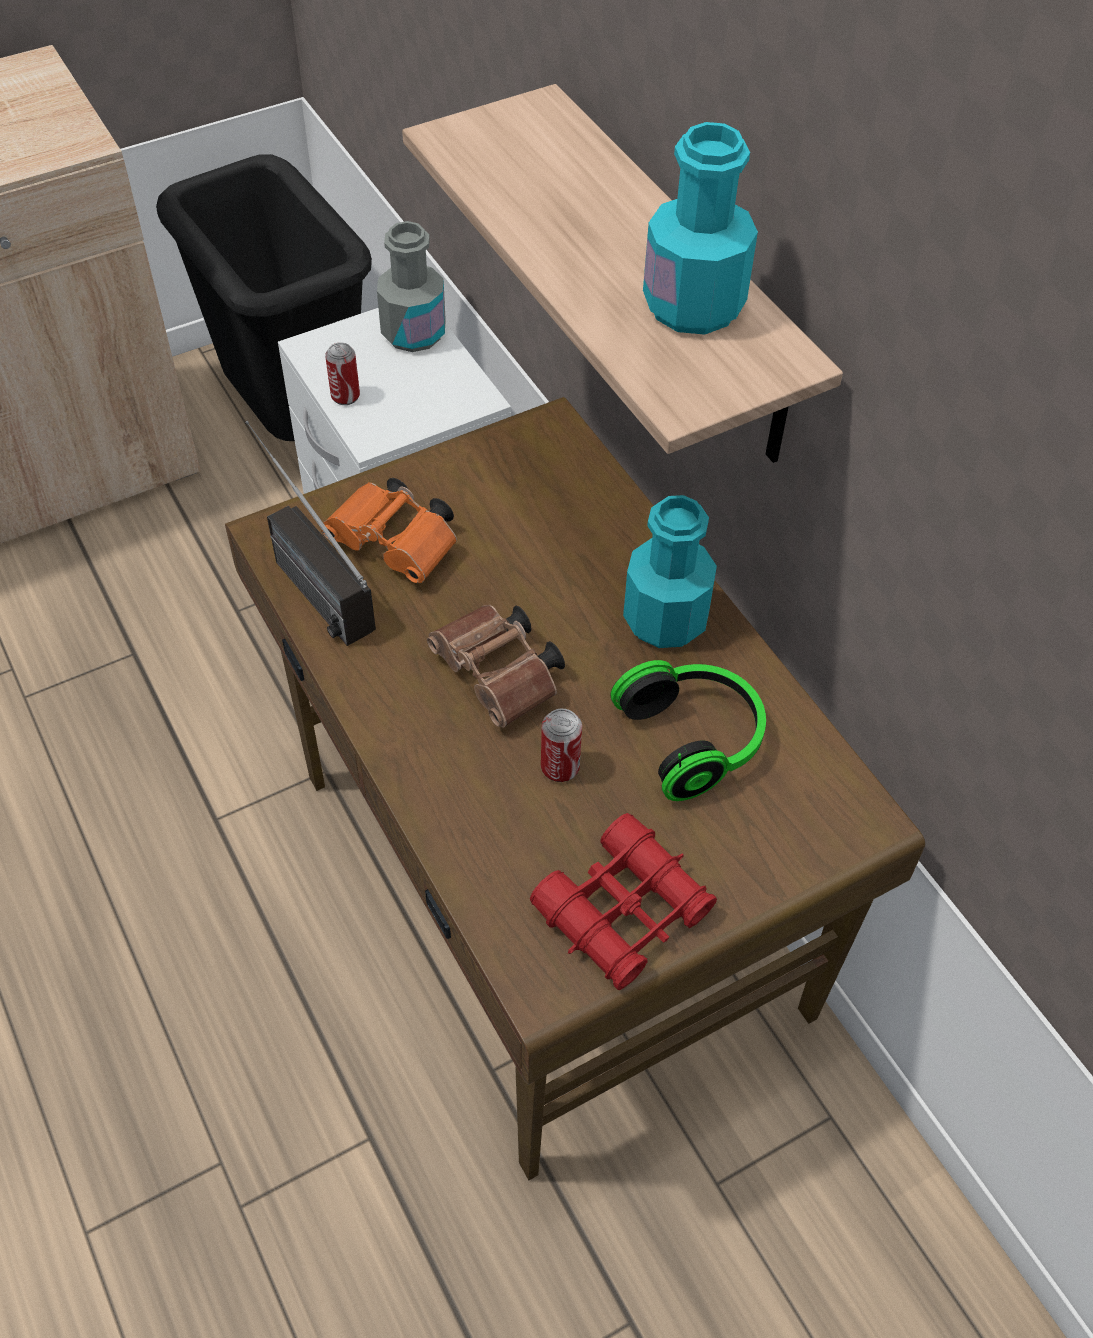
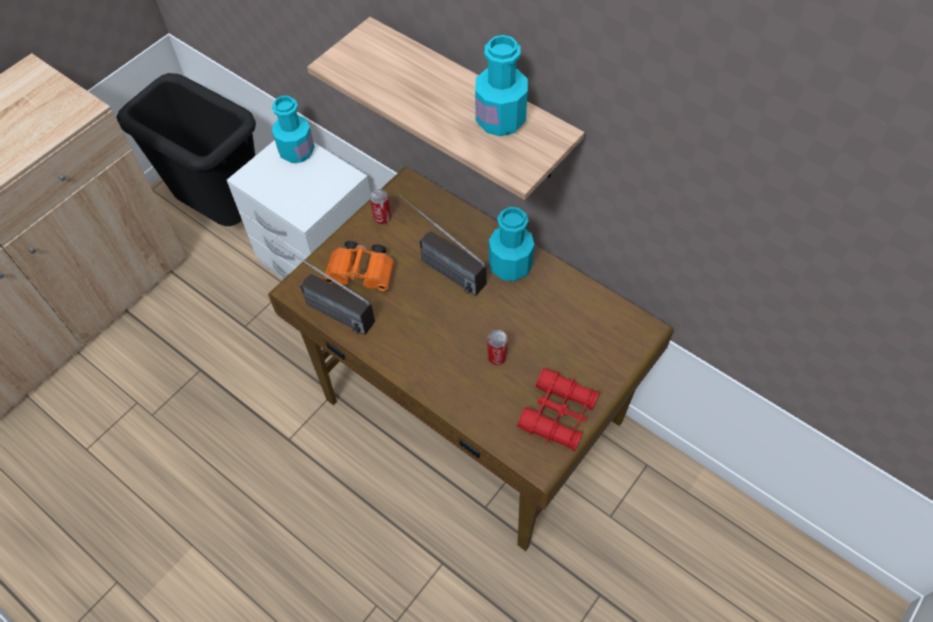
camera: 20 degrees left, 5 degrees up
(345, 396) = (279, 198): can -> can (382, 218)
(413, 333) = (297, 151): grey bottle -> turquoise bottle
(500, 678) = (447, 324): brown binoculars -> none
(535, 573) = (437, 264): none -> radio
(694, 739) = (551, 320): headphones -> none

